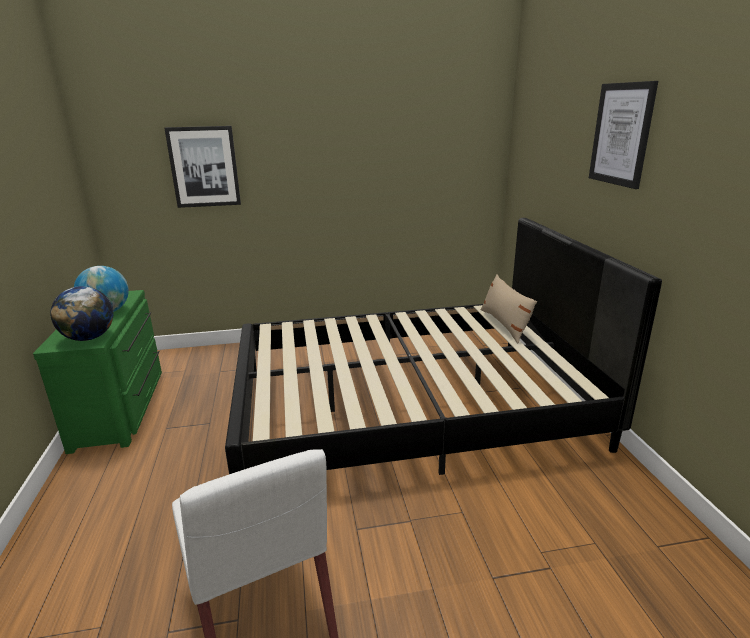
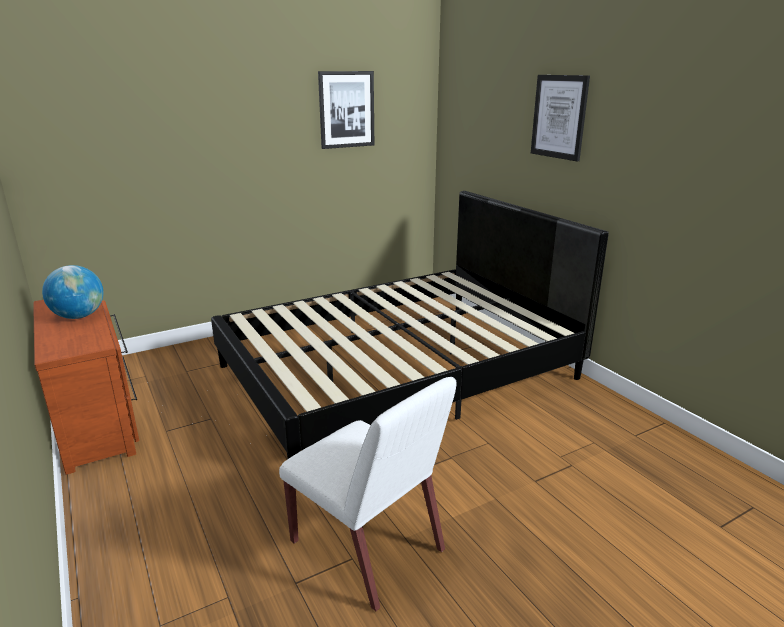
camera: 20 degrees left, 0 degrees up
(89, 338) = (87, 342): globe -> none
(123, 407) = (98, 421): green dresser -> brown dresser
(204, 167) = (146, 153): picture -> picture (346, 109)
(505, 325) = (463, 289): beige pillow -> none

